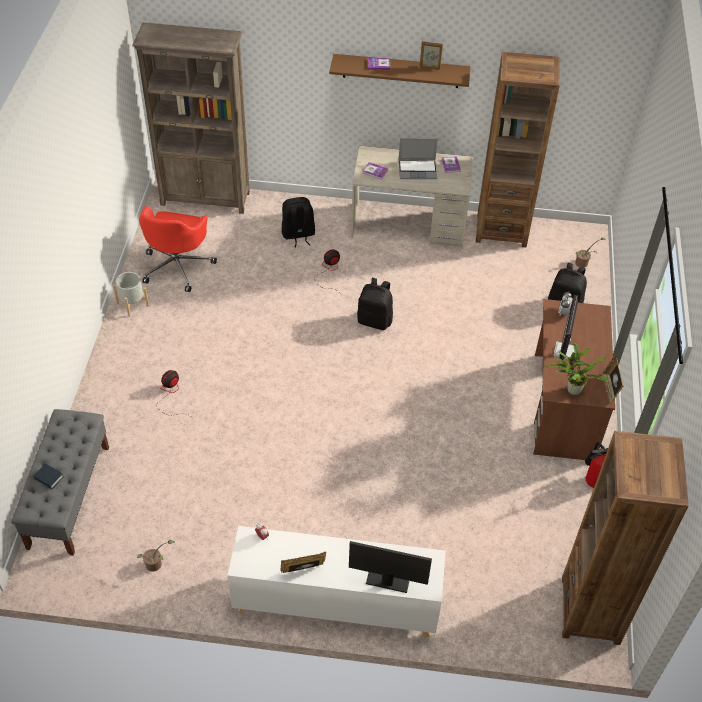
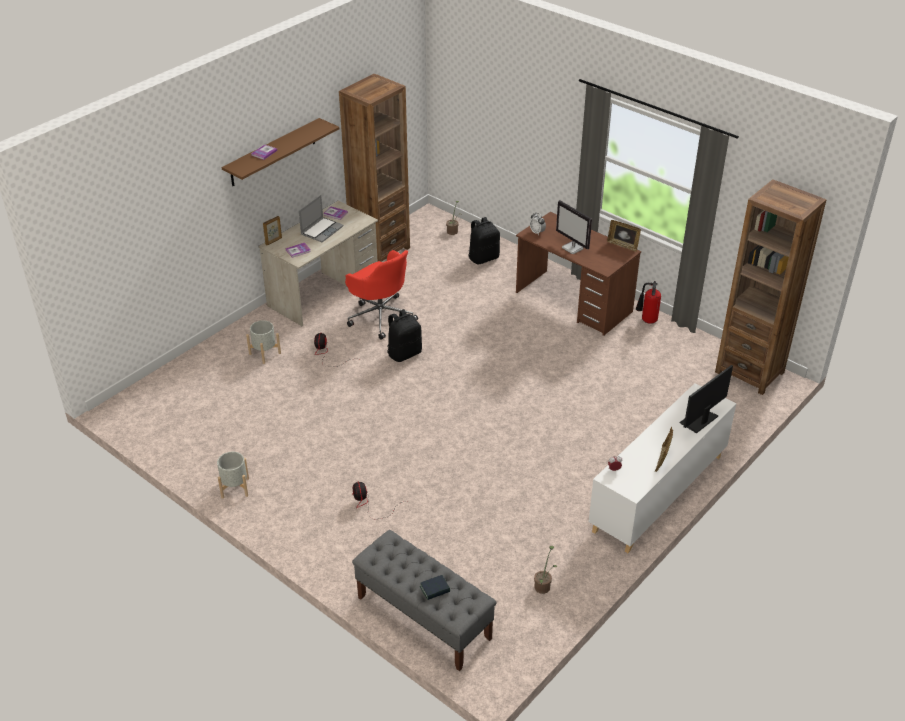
camera: 55 degrees left, 10 degrees down
(178, 266) = (220, 440): red office chair -> red office chair (380, 316)
(206, 198) = (155, 388): brown bookcase -> none
(298, 235) = (265, 353): black backpack -> grey planter
(430, 67) = (298, 134): picture frame -> picture frame (274, 241)
(571, 389) = (609, 260): potted plant -> none

